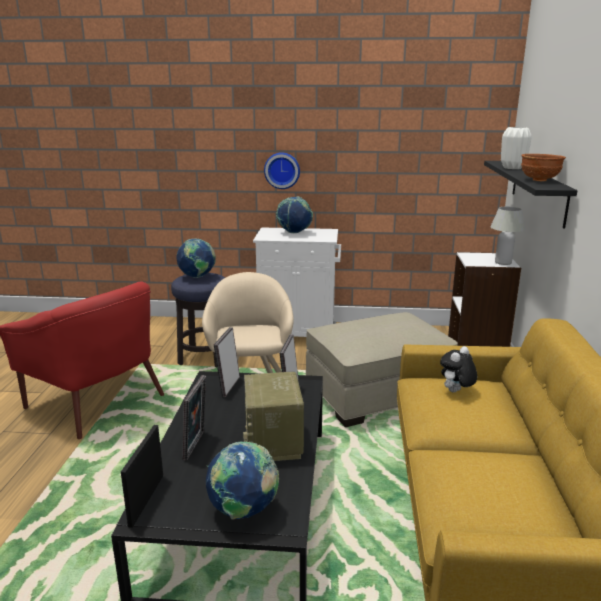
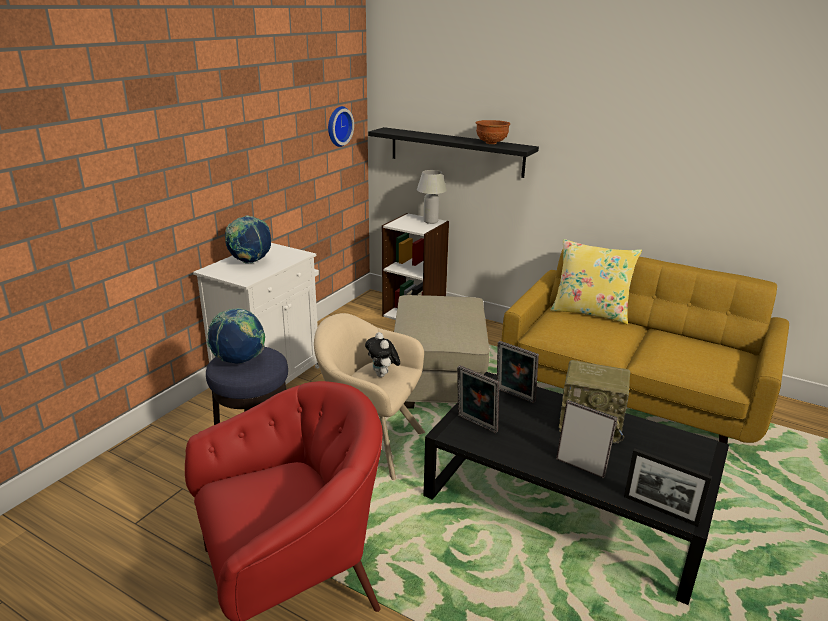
camera: 65 degrees left, 5 degrees up
(243, 511) = (685, 461): globe -> none
(282, 170) = (199, 188): wall clock -> wall clock (337, 126)
(456, 392) = (568, 324): plush toy -> plush toy (383, 375)
(513, 168) = (424, 135): white vase -> none
(513, 402) = (590, 312): none -> yellow pillow

